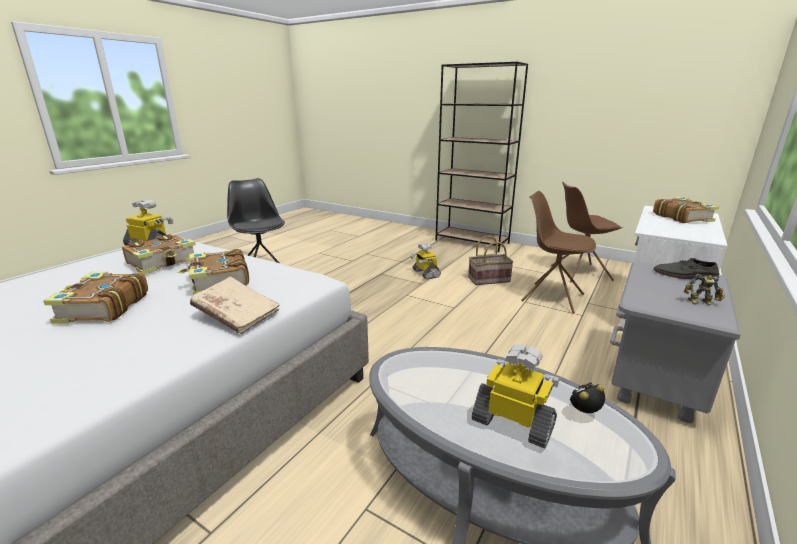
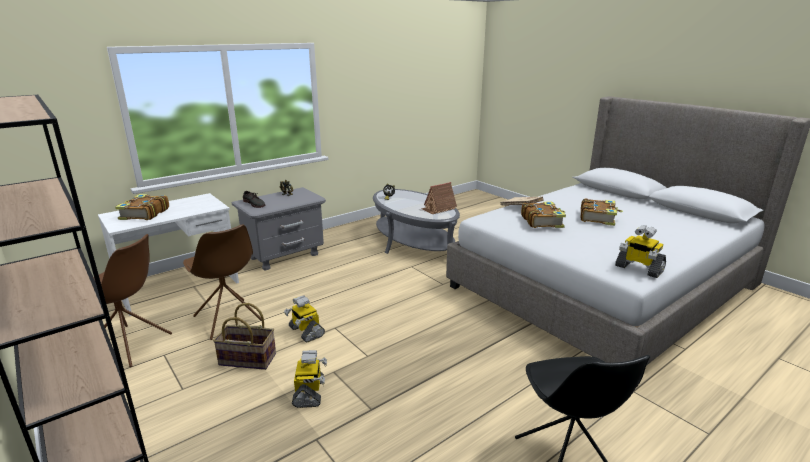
camera: 160 degrees left, 0 degrees up
(163, 262) = (601, 246): book -> none
(425, 389) = (438, 208): none -> toy house
(514, 423) = (415, 199): toy robot -> toy robot (305, 331)

